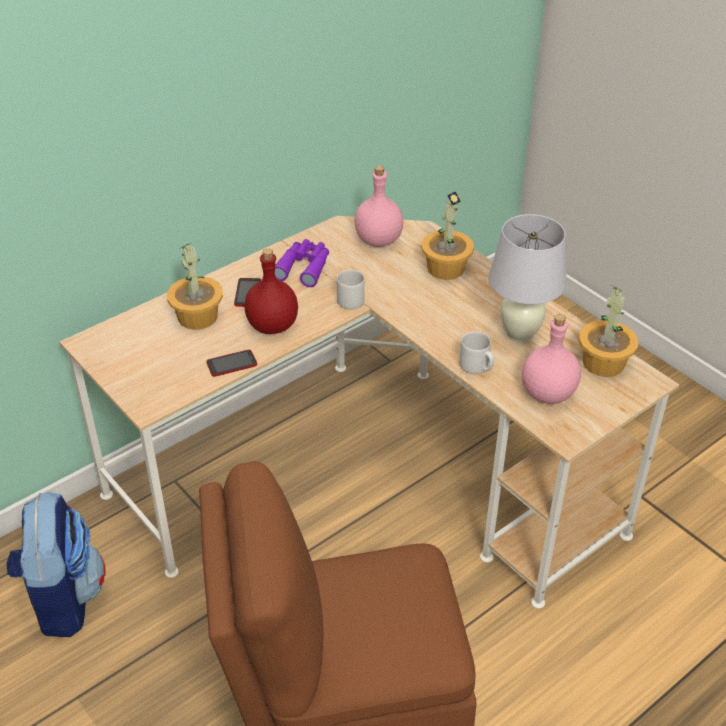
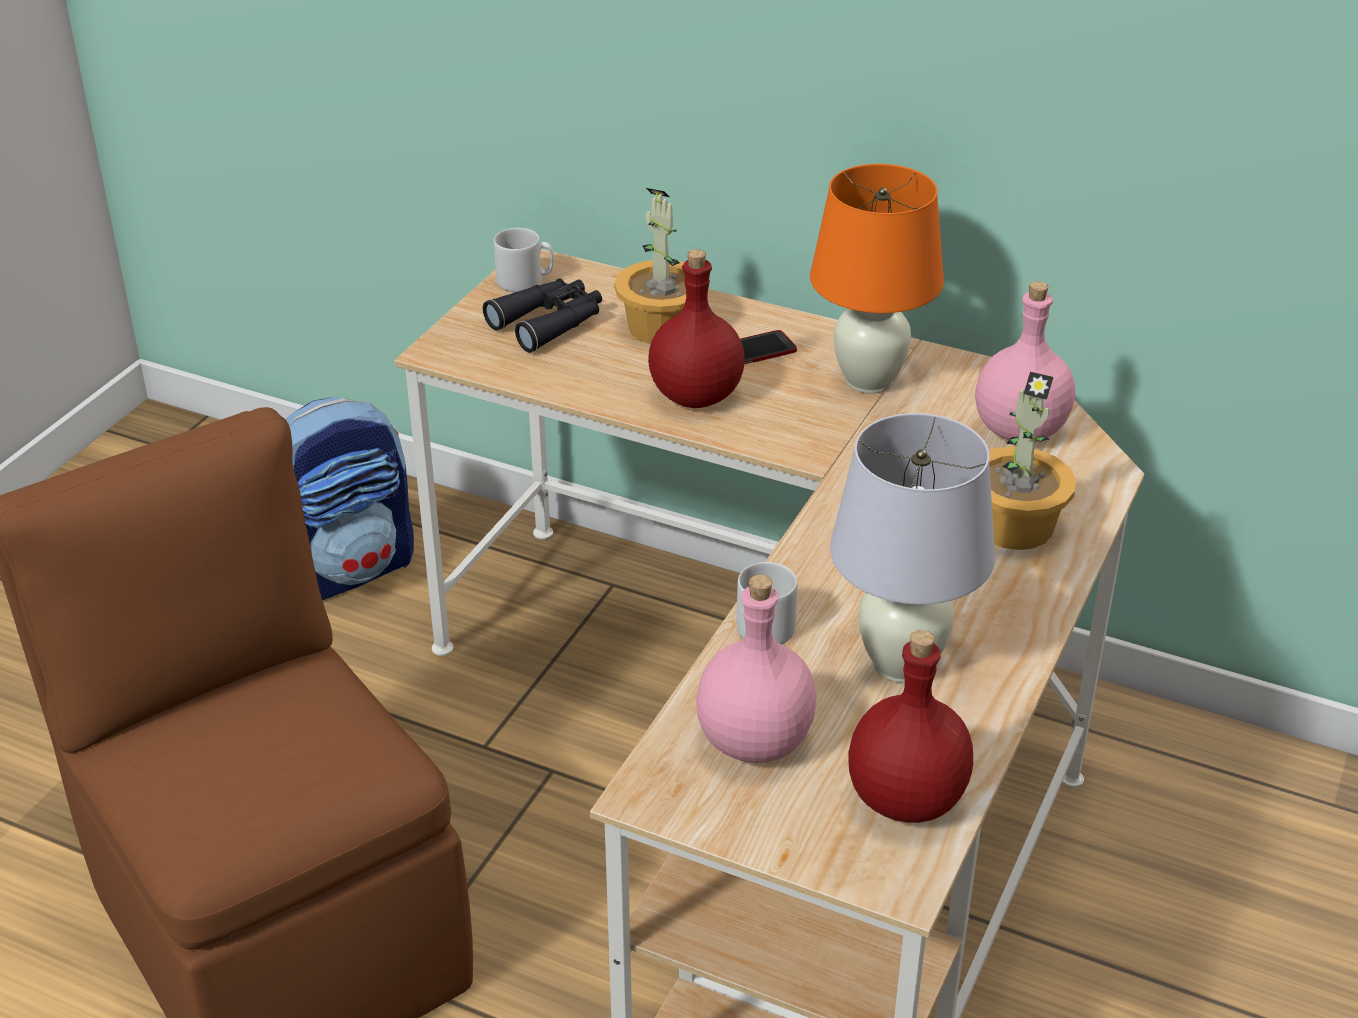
camera: 65 degrees right, 5 degrees down
(156, 355) = (549, 323): none -> black binoculars
(232, 364) = (579, 389): phone -> none
(304, 267) = (869, 380): purple binoculars -> orange table lamp
(352, 299) = (830, 450): grey mug -> grey mug (525, 281)
(603, 363) = (904, 798): potted plant -> red bottle

